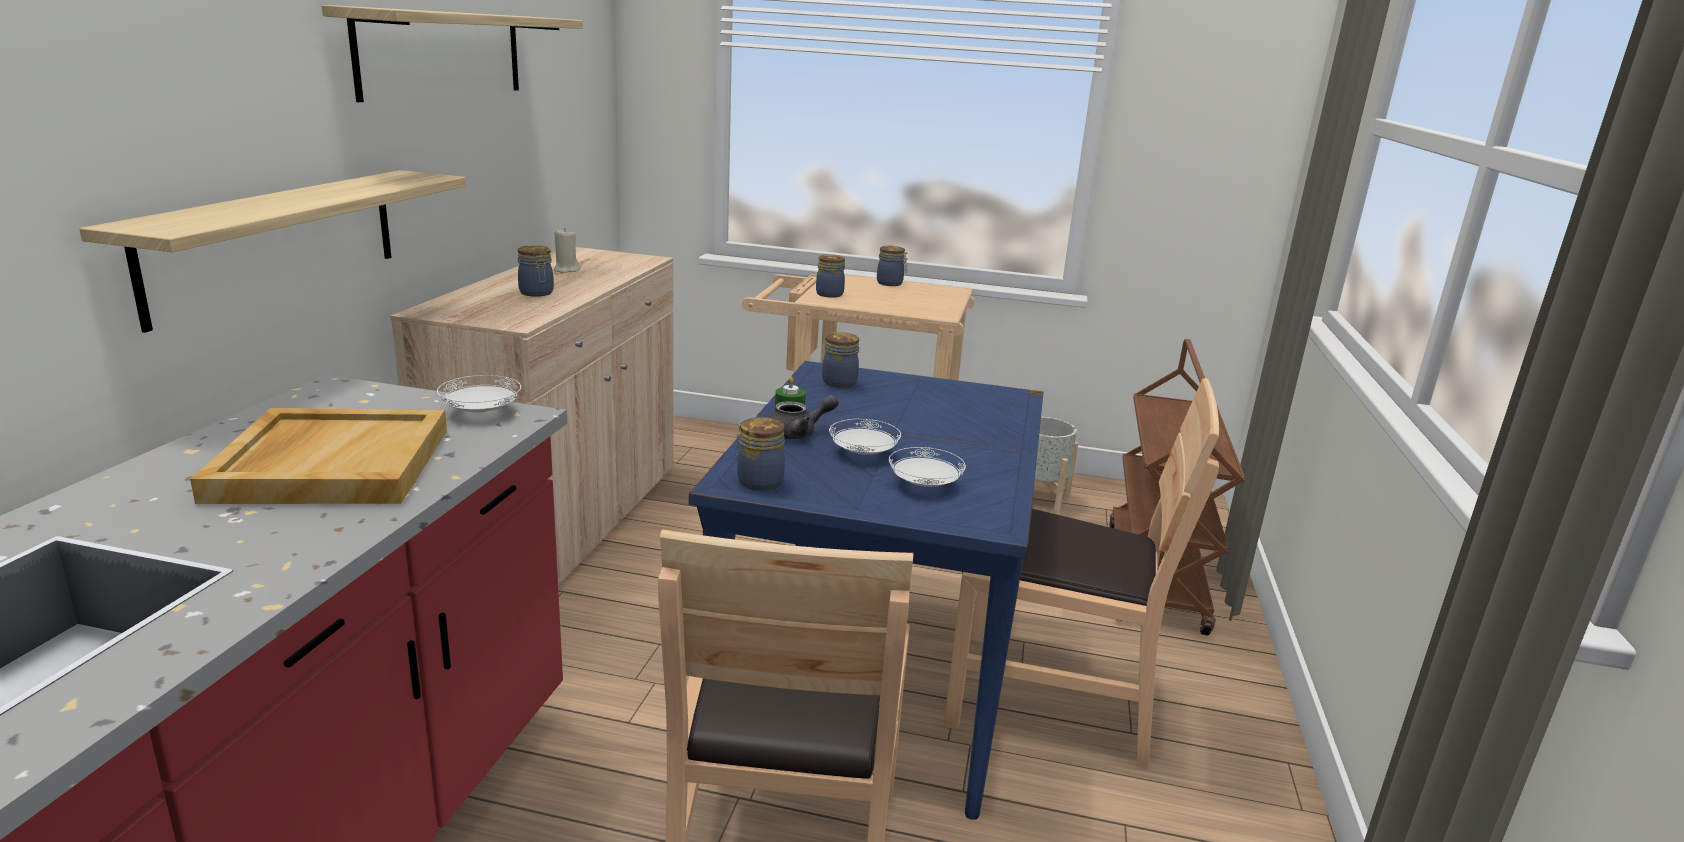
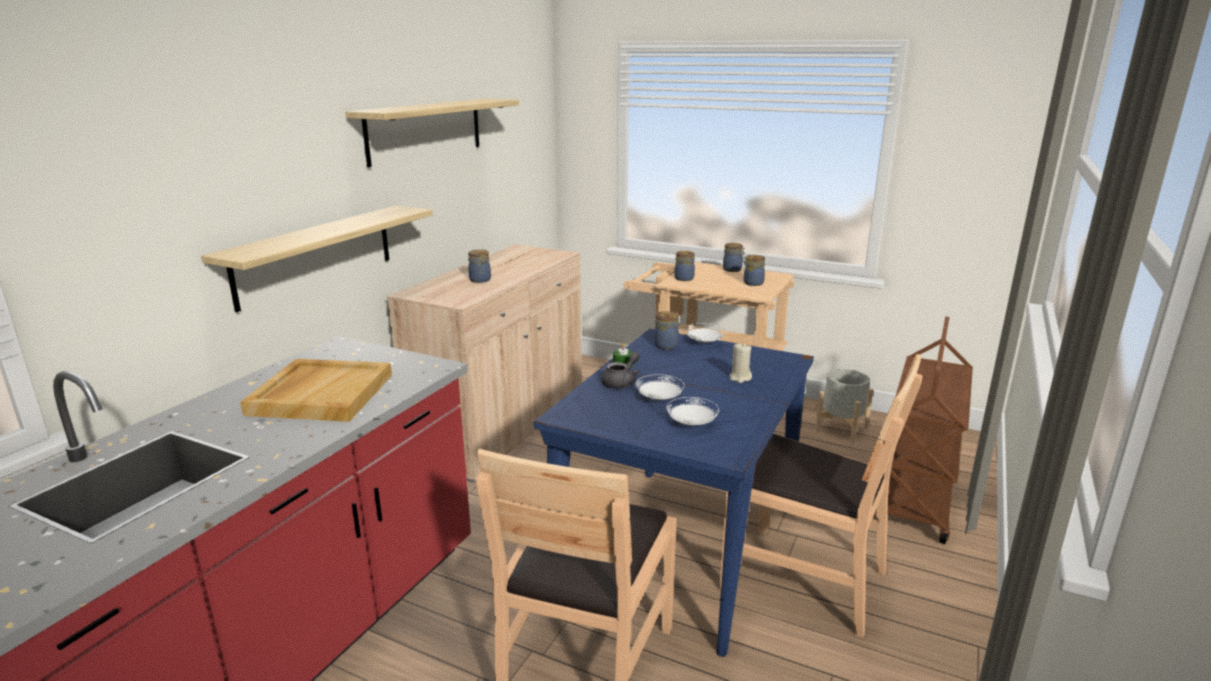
camera: 15 degrees right, 0 degrees up
(482, 412) = (416, 364): white plate -> white plate (704, 342)
(566, 270) = (506, 263): beige candle -> beige candle (740, 378)
(758, 481) = (580, 415): jar -> jar (752, 283)
(798, 433) = (621, 382): grey teapot -> grey teapot turned 45 degrees counterclockwise

